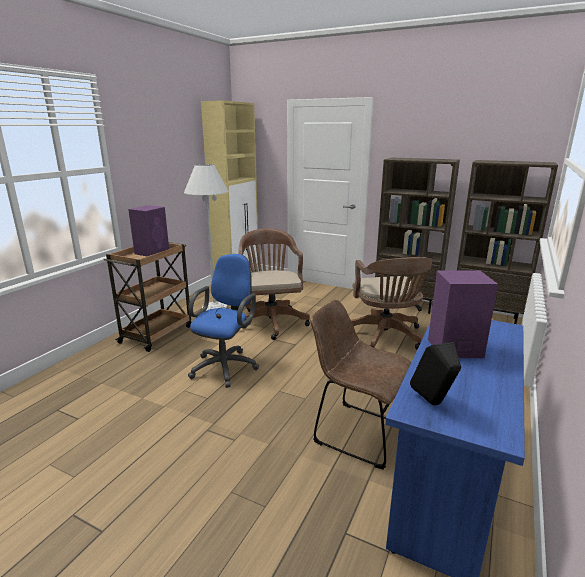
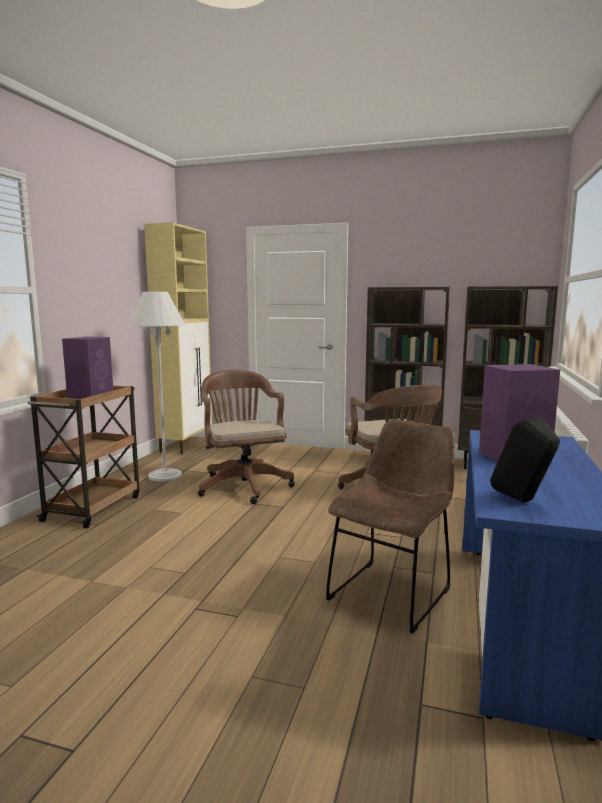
camera: 10 degrees left, 10 degrees down
(226, 366) = (200, 536): blue office chair -> none
(356, 432) = (392, 591): brown chair -> brown chair turned 105 degrees clockwise

